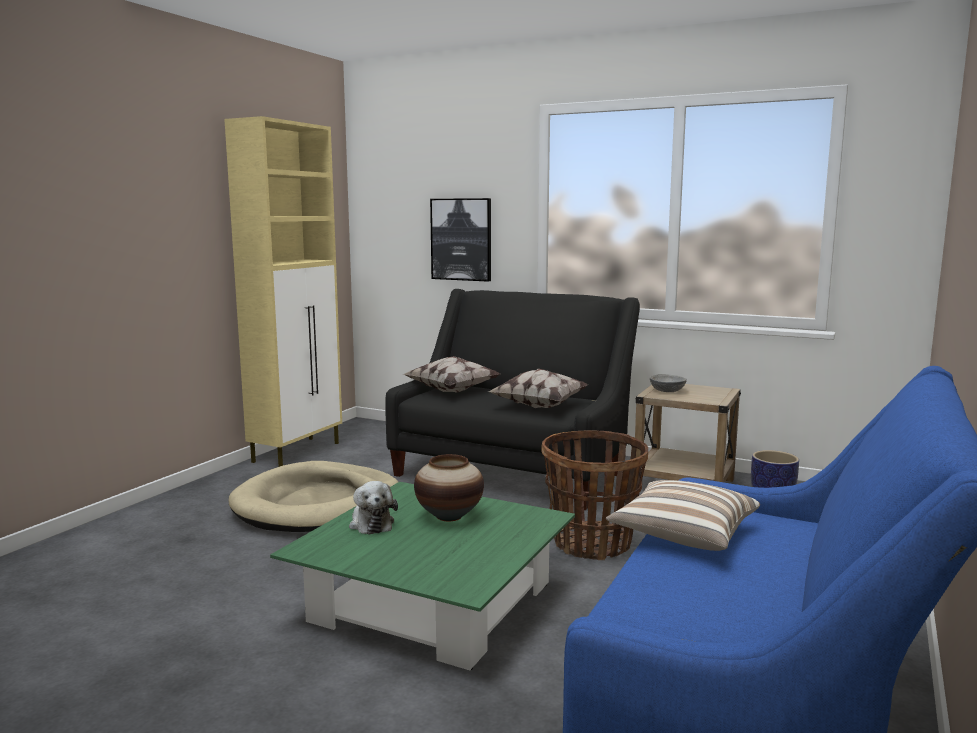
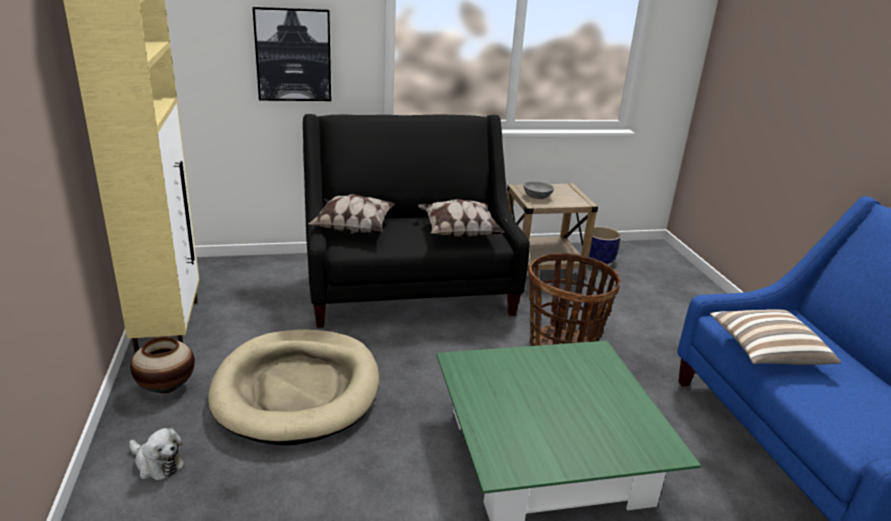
camera: 40 degrees left, 15 degrees up
(371, 523) = (498, 413): plush toy -> plush toy (157, 463)
(449, 516) = (538, 379): vase -> vase (166, 386)

